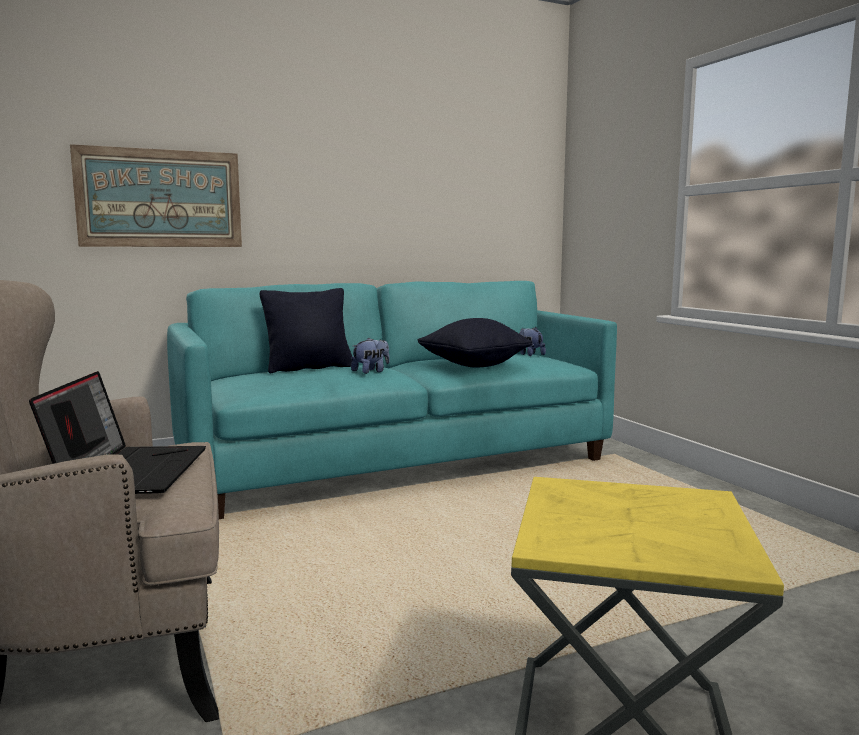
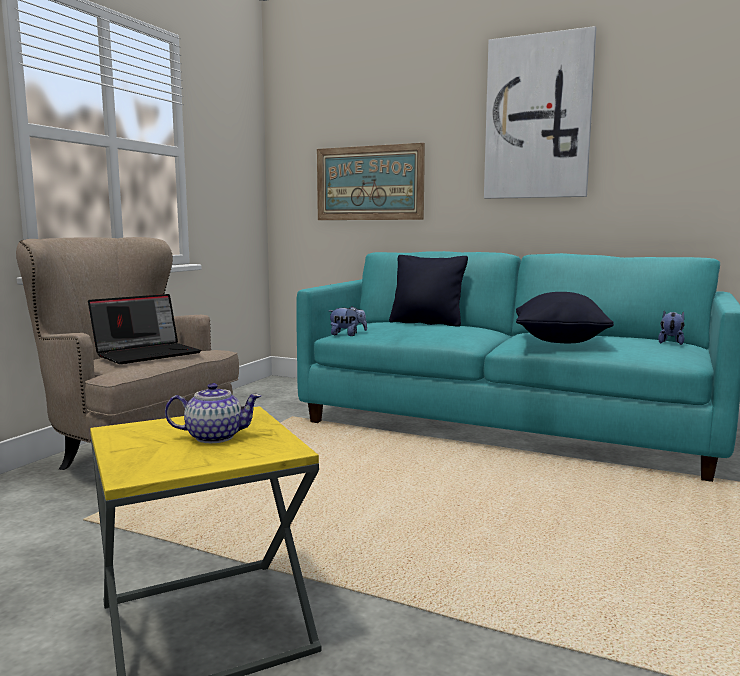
camera: 50 degrees right, 0 degrees up
(364, 142) = (538, 118): none -> picture
(371, 371) = (449, 331): plush toy -> plush toy (347, 335)
(634, 511) = (214, 437): none -> teapot

